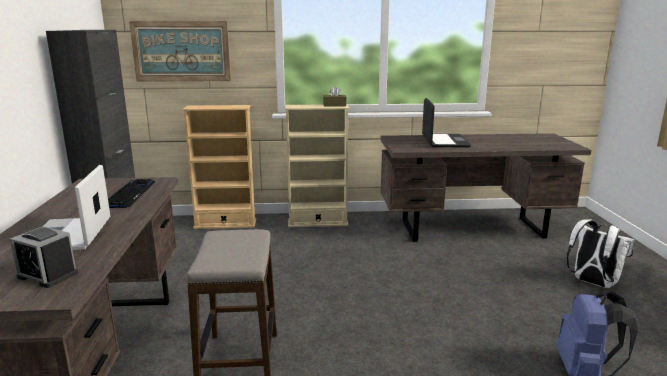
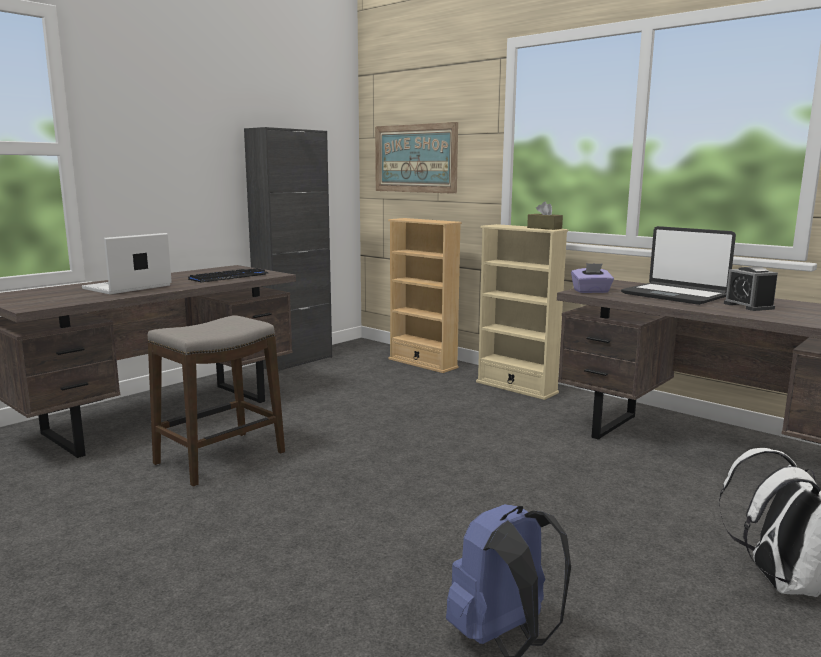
camera: 45 degrees right, 5 degrees down
(47, 275) = (57, 299): alarm clock -> alarm clock (748, 306)
(405, 148) = (591, 291): none -> purple tissue box
(444, 141) = (674, 295): laptop -> laptop turned 90 degrees clockwise

